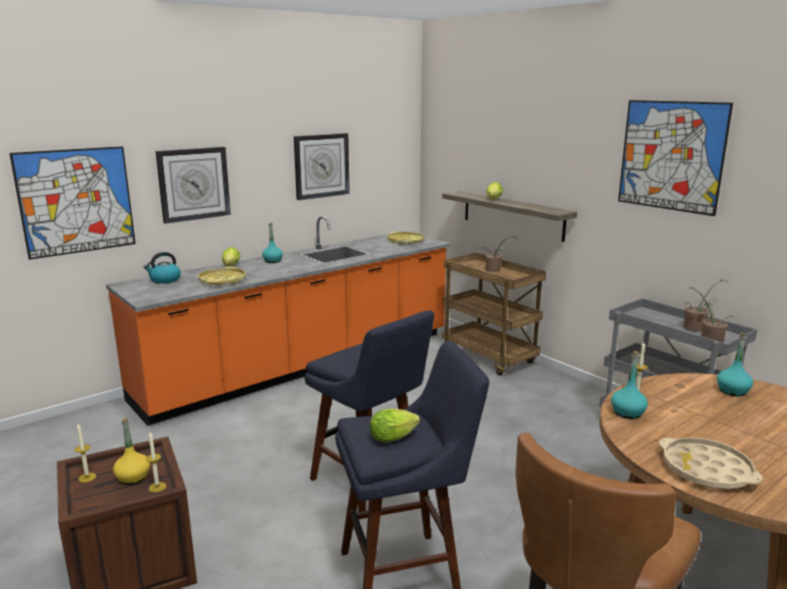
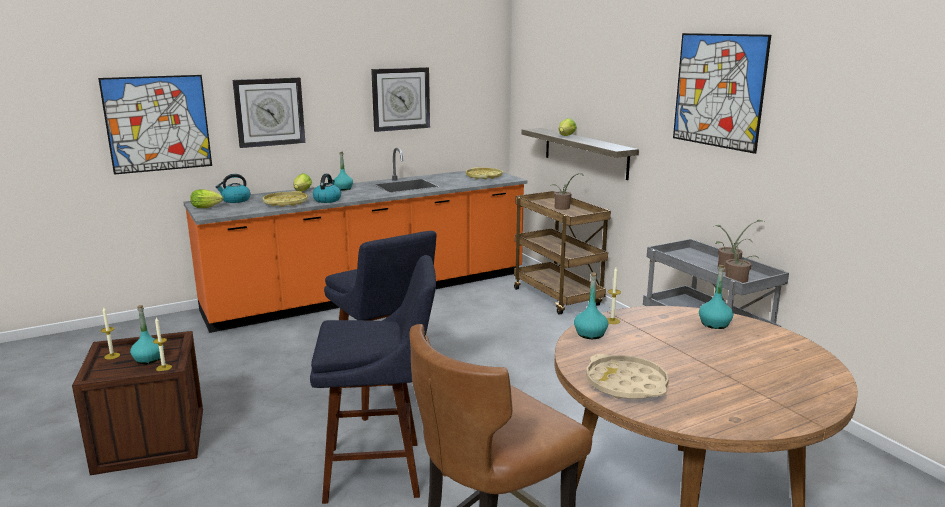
camera: 10 degrees right, 0 degrees up
(133, 477) = (148, 359): yellow bottle -> turquoise bottle
(265, 275) = (327, 200): none -> kettle
(395, 437) = (359, 337): lettuce -> lettuce (208, 207)

